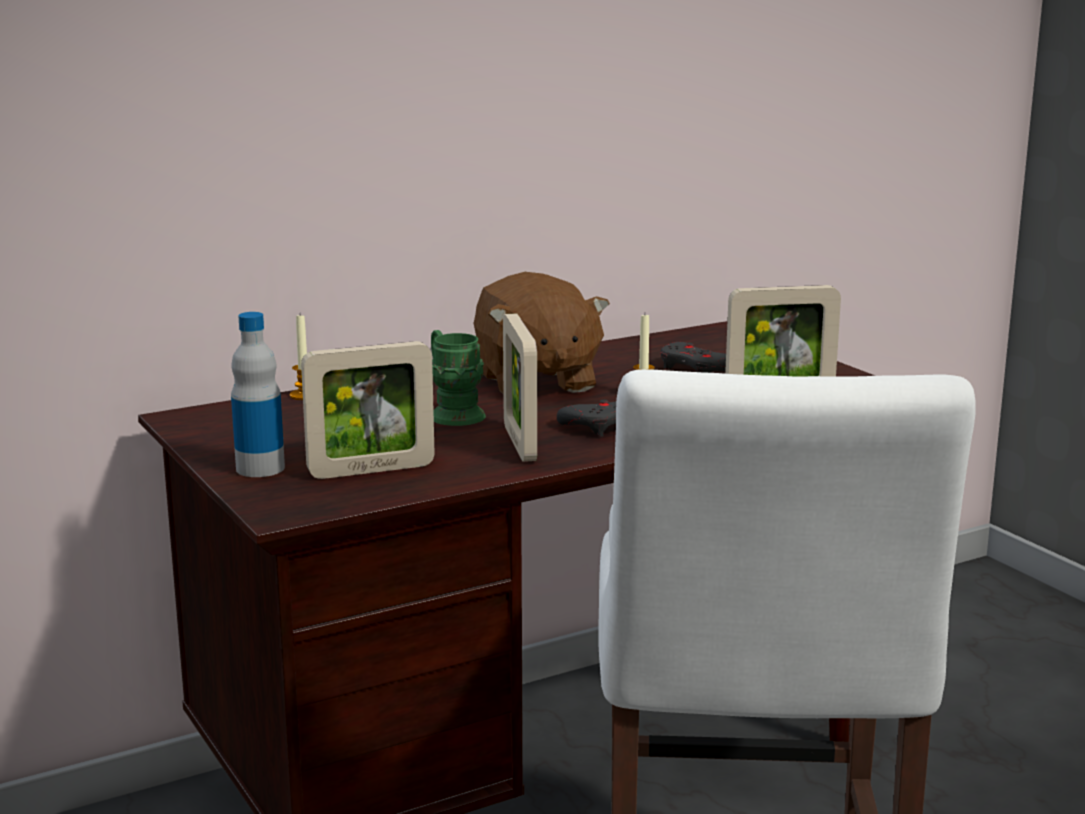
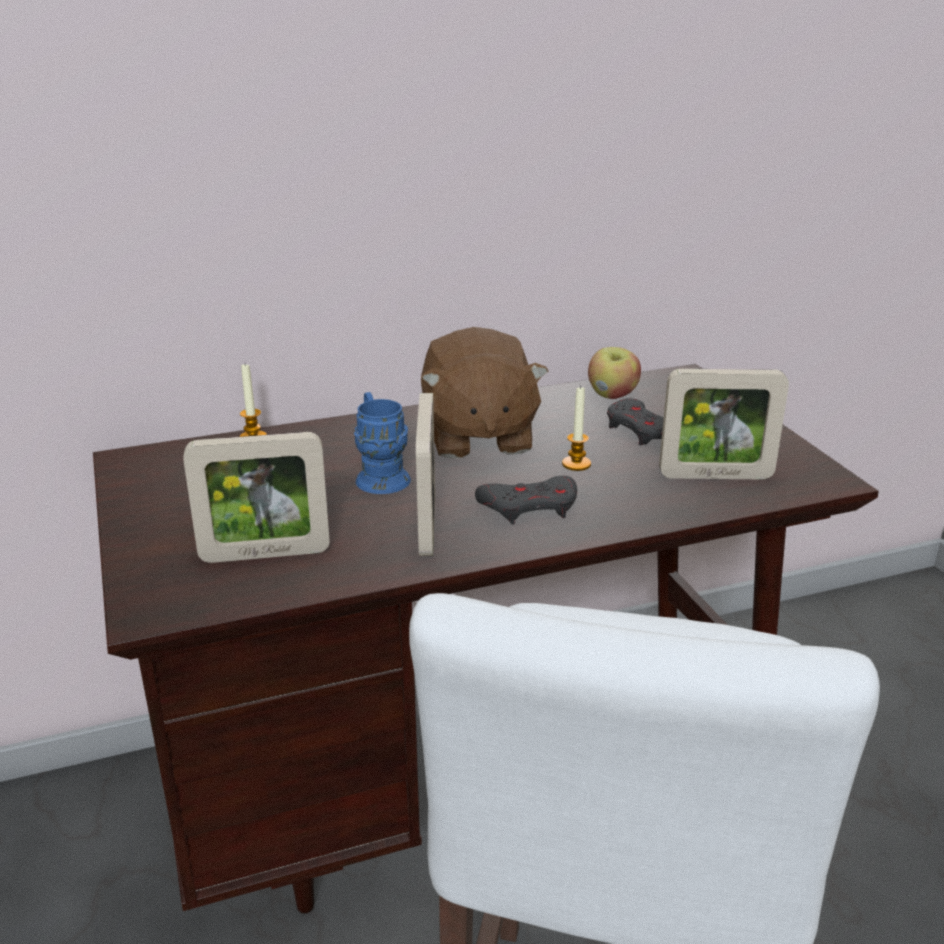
camera: 10 degrees right, 10 degrees up
(260, 468) = (161, 541): bottle -> none
(452, 413) = (380, 475): green mug -> blue mug
(656, 346) = (612, 395): none -> apple

